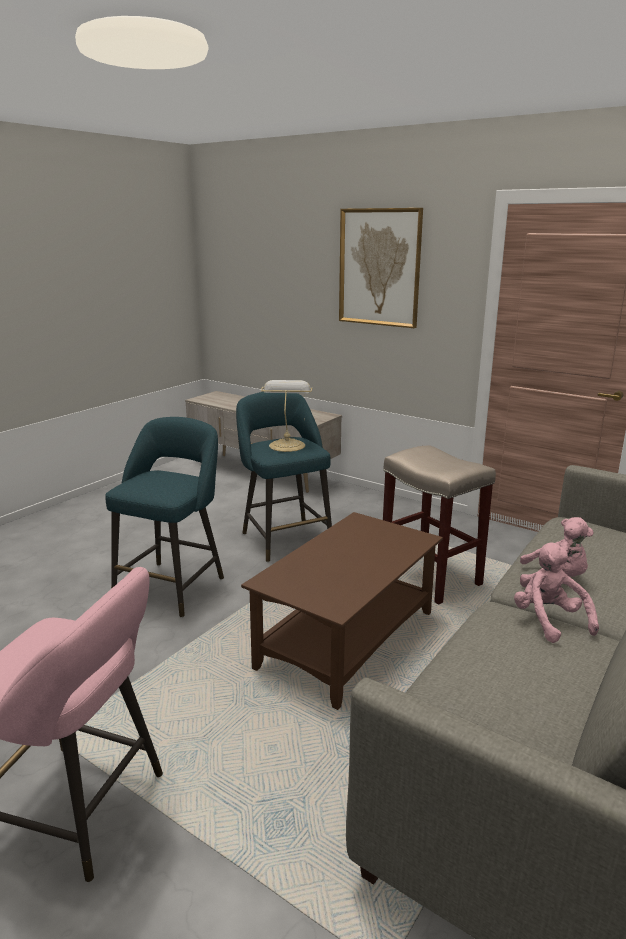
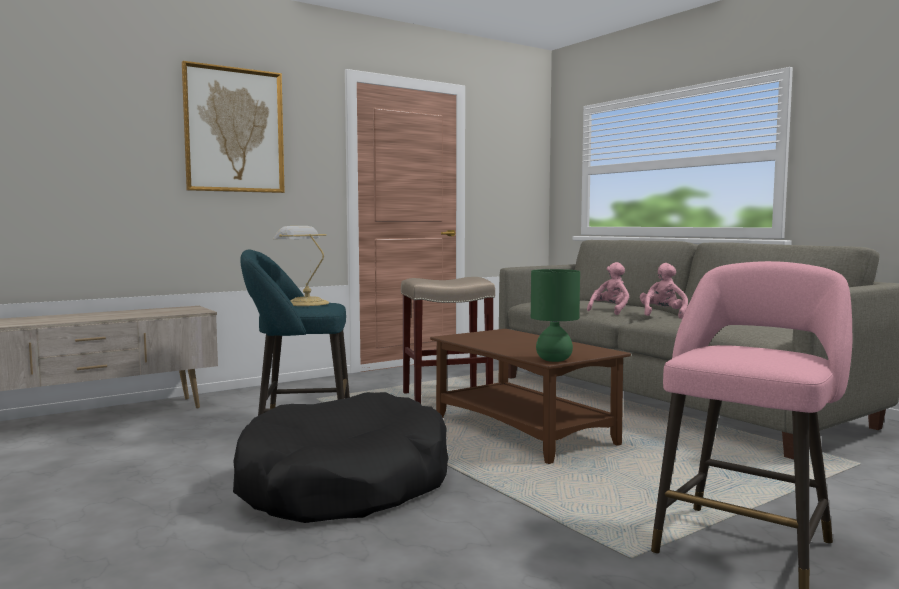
camera: 70 degrees left, 15 degrees down
(173, 586) = (344, 484): turquoise stool -> black dog bed
(271, 583) = (554, 359): none -> green table lamp
(549, 620) = (663, 315): pink plush toy -> pink plush toy turned 105 degrees clockwise

